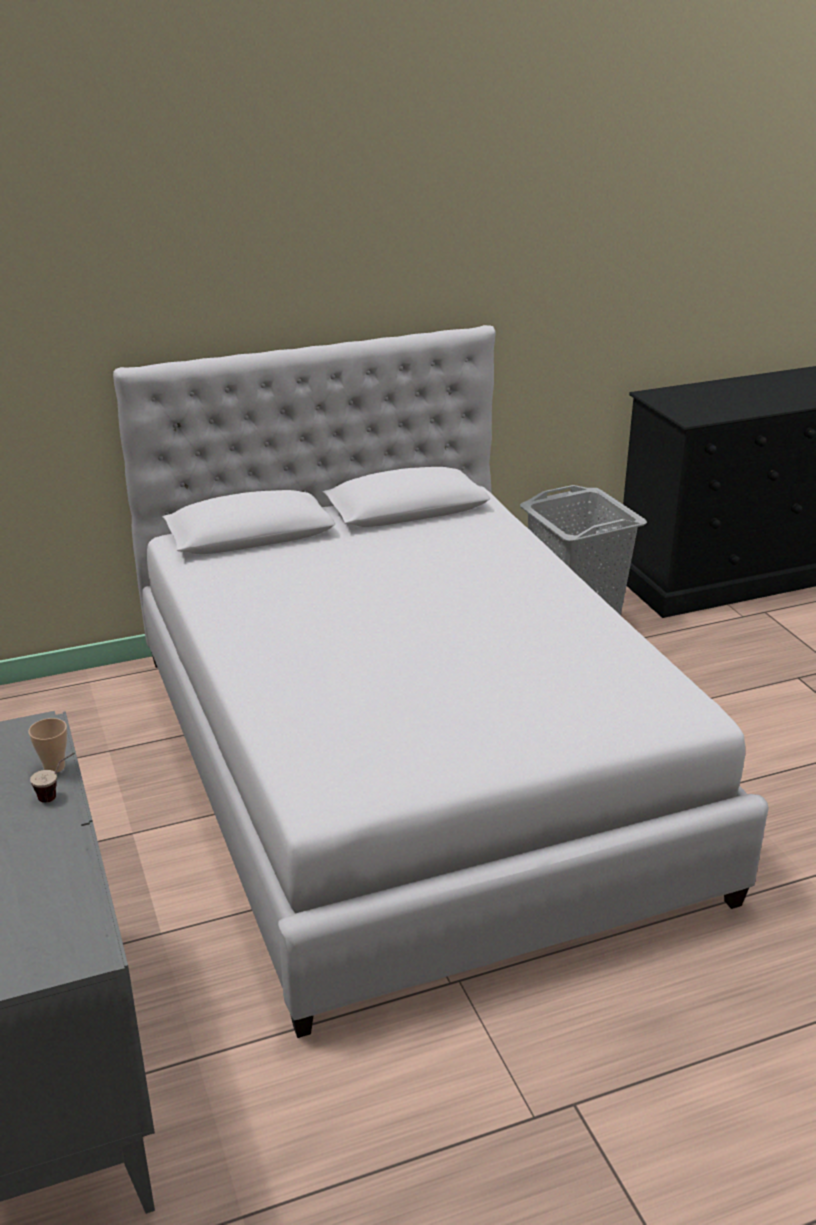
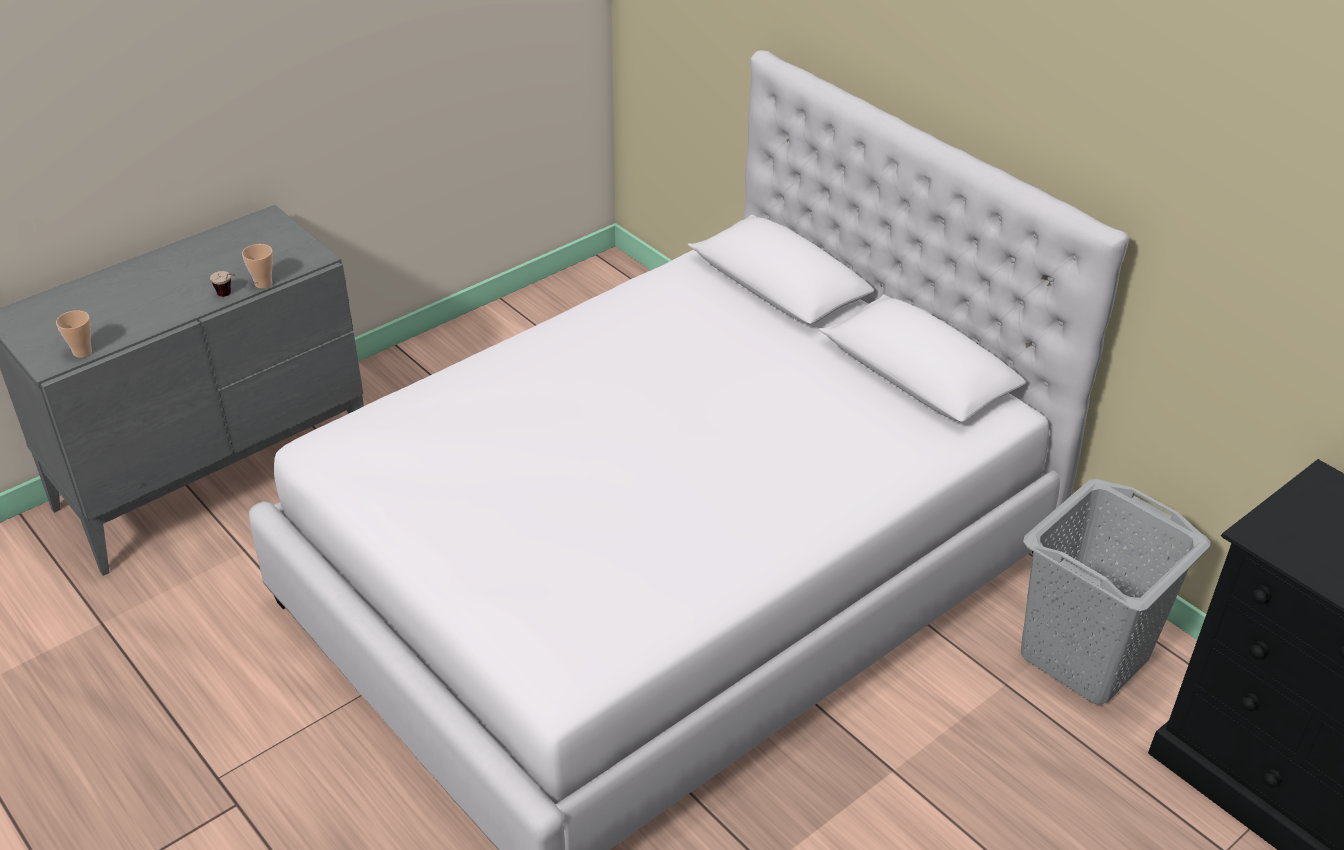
camera: 70 degrees right, 10 degrees up
(78, 924) = (82, 352): none -> cup

